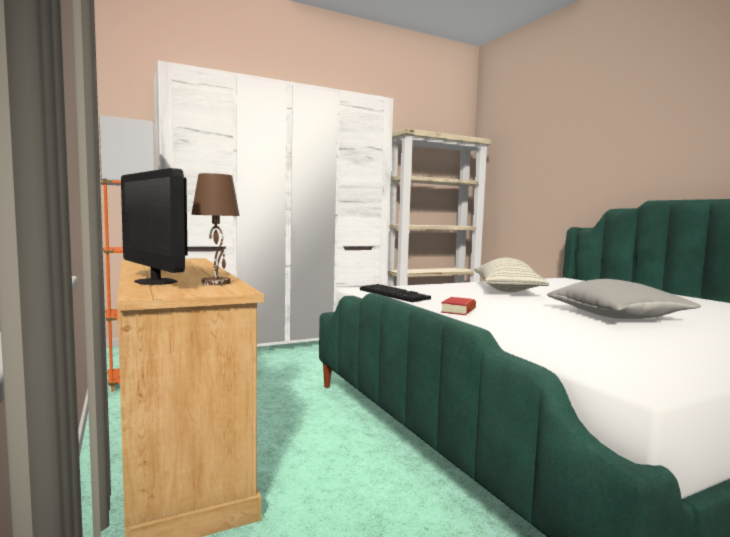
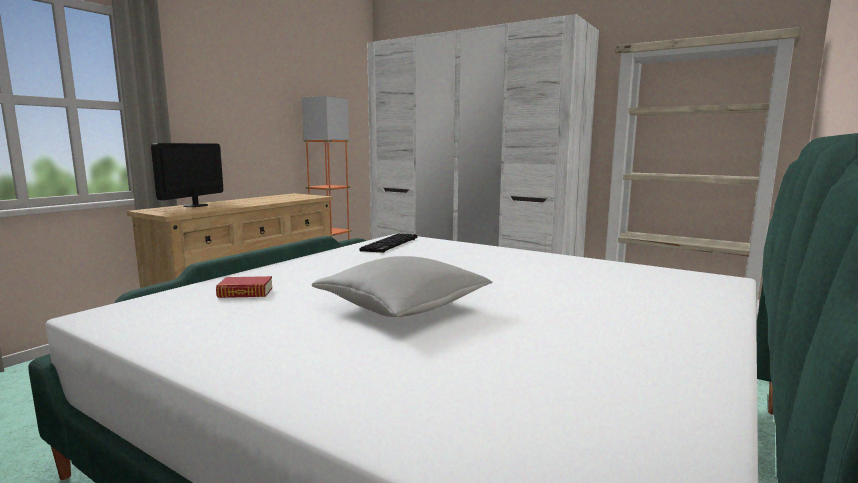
camera: 60 degrees right, 5 degrees up
(217, 283) = (201, 209): brown table lamp -> none
(458, 310) = (339, 263): book -> book (245, 293)
(506, 290) = (507, 265): pillow -> none

